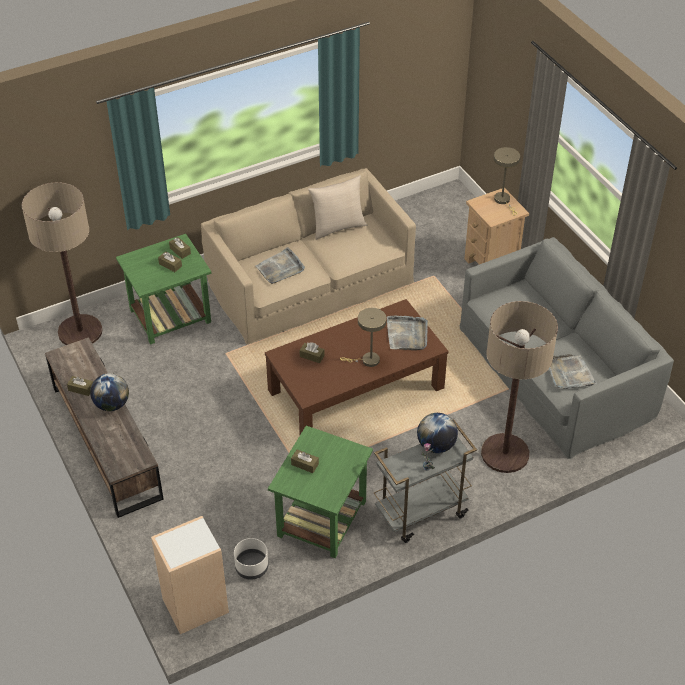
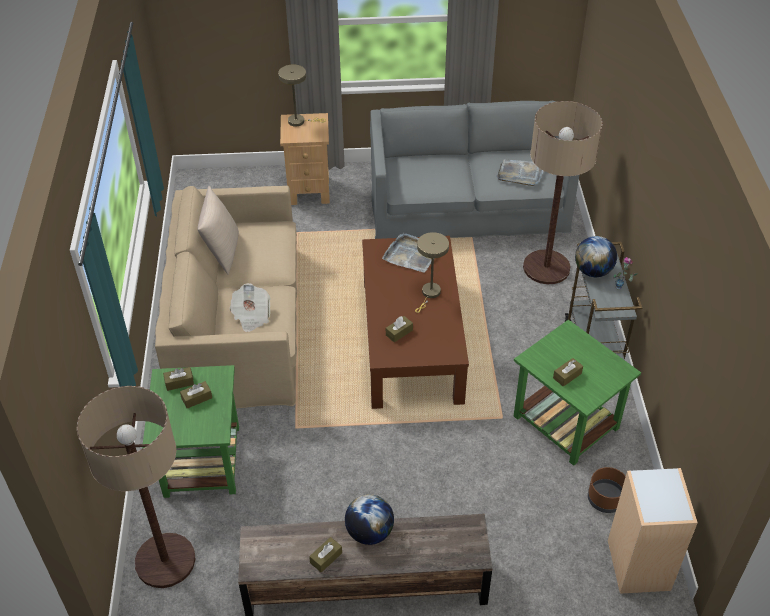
camera: 65 degrees left, 0 degrees up
(251, 567) = (605, 500): white planter -> brown planter
(280, 268) = (251, 316): grey tray -> newspaper

